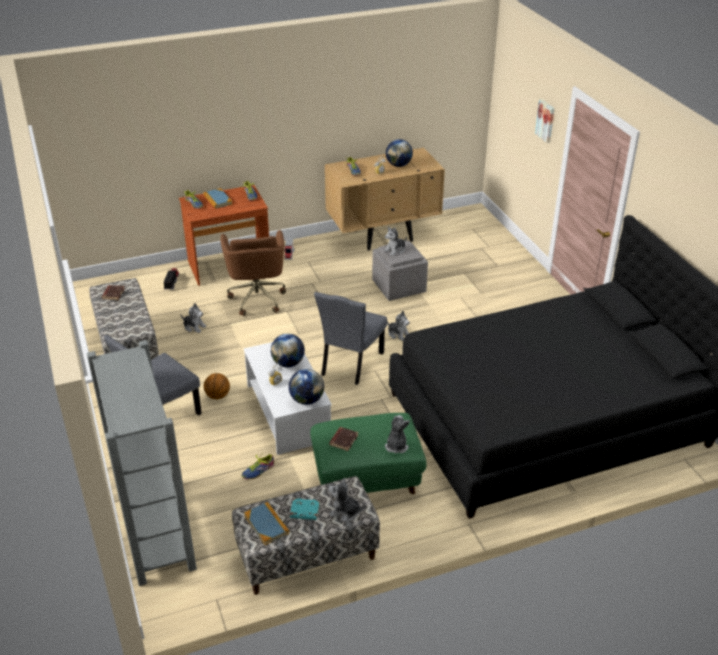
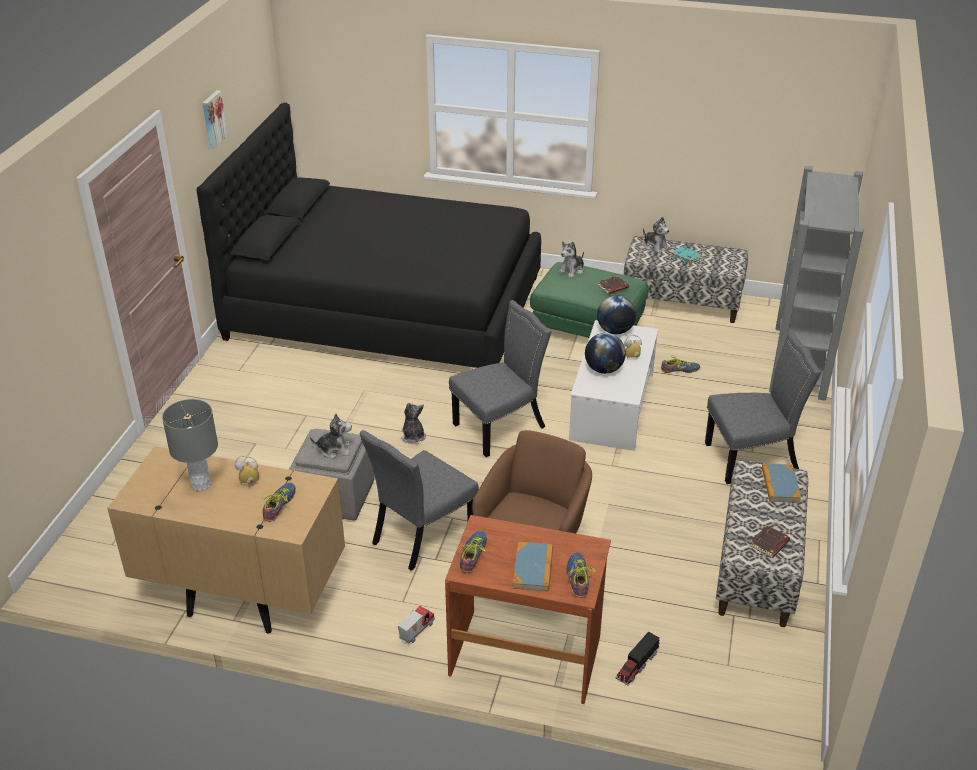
camera: 145 degrees left, 0 degrees up
(194, 327) = (649, 560): plush toy -> none
(218, 396) = (675, 454): basketball -> none
(266, 524) = (722, 260): book -> book (780, 485)
(330, 290) = (423, 534): none -> grey chair
(398, 165) = (200, 485): globe -> grey table lamp
(546, 120) = (63, 280): picture -> picture (213, 119)

